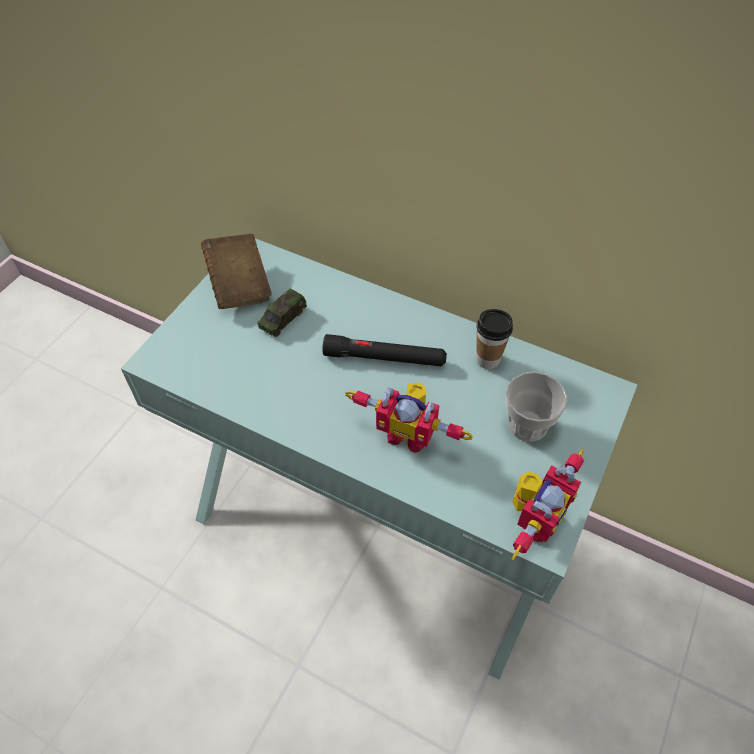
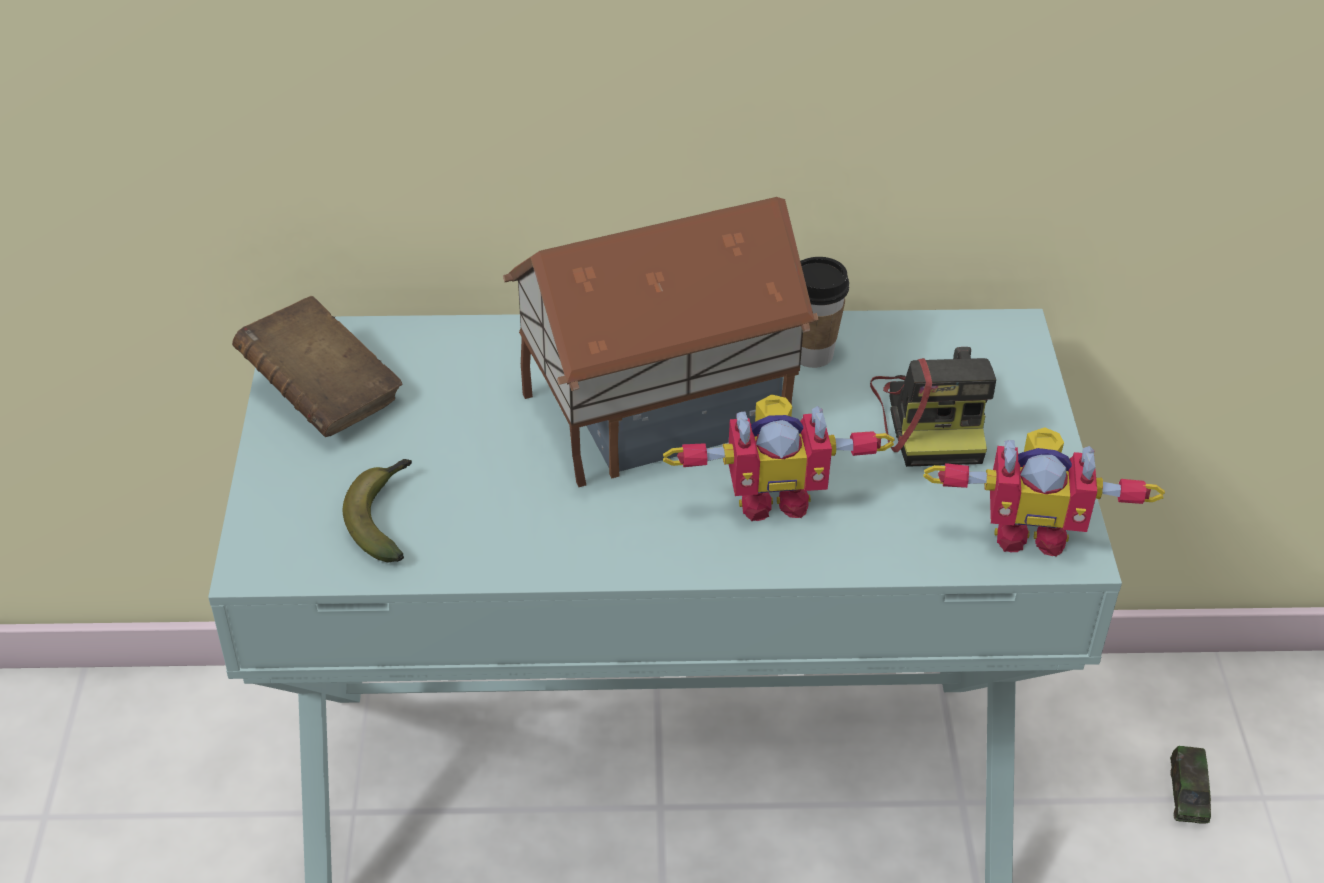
camera: 30 degrees left, 10 degrees down
(220, 361) = (384, 516): none -> banana
(283, 319) = (442, 417): toy car -> toy car (1187, 793)
(384, 358) = (654, 410): black flashlight -> toy house
(527, 425) = (933, 417): cup -> camera
(533, 519) = (1030, 531): toy robot -> toy robot turned 90 degrees clockwise

